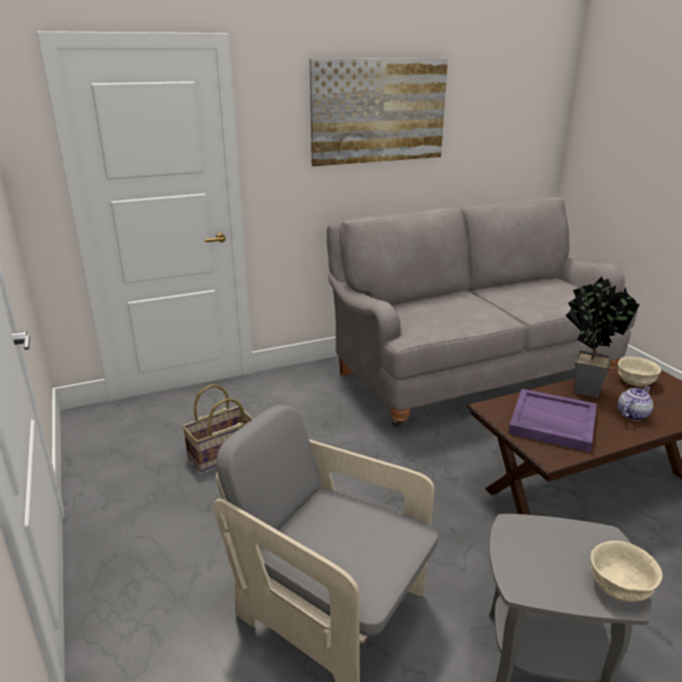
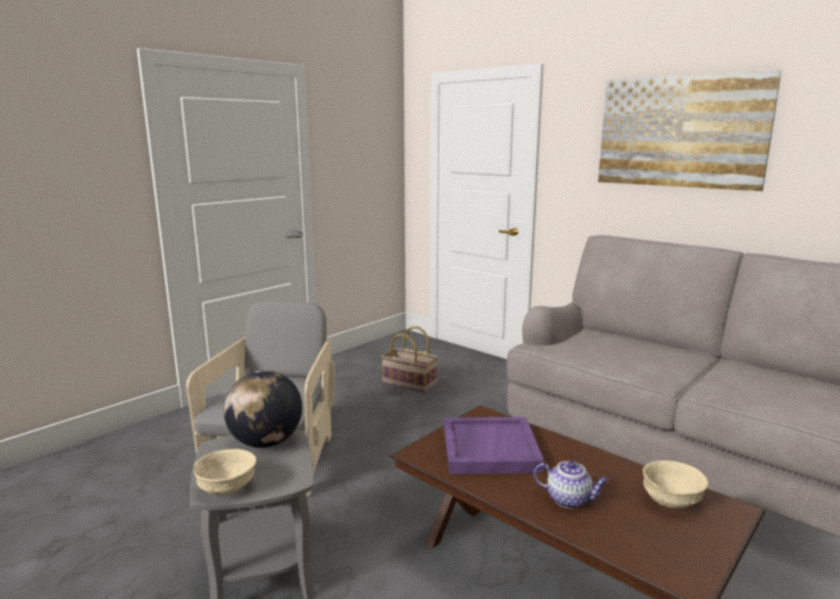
camera: 65 degrees right, 10 degrees down
(523, 545) = (266, 442): none -> globe
(582, 388) = (596, 461): potted plant -> none

